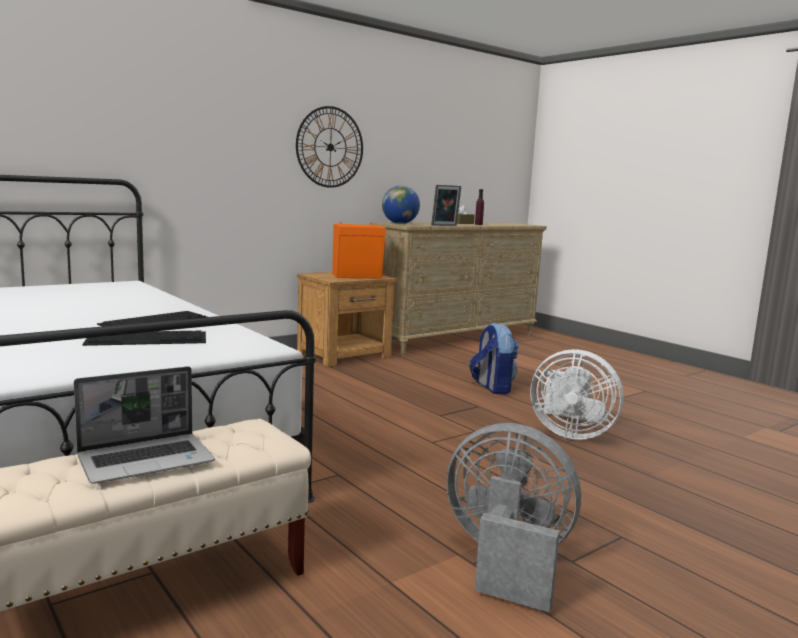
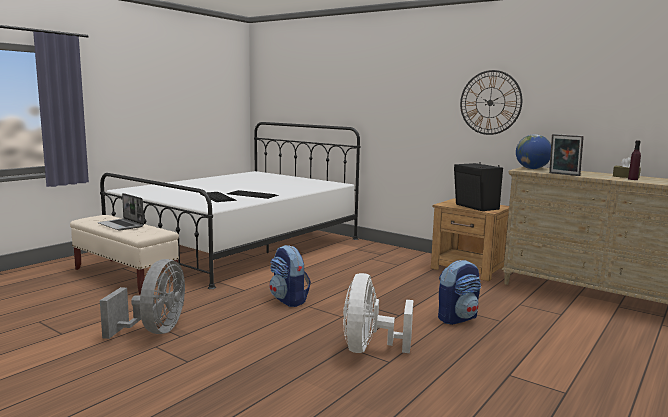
camera: 75 degrees right, 0 degrees up
(358, 276) = (476, 207): orange speaker -> black speaker
(404, 450) = (289, 300): none -> backpack

